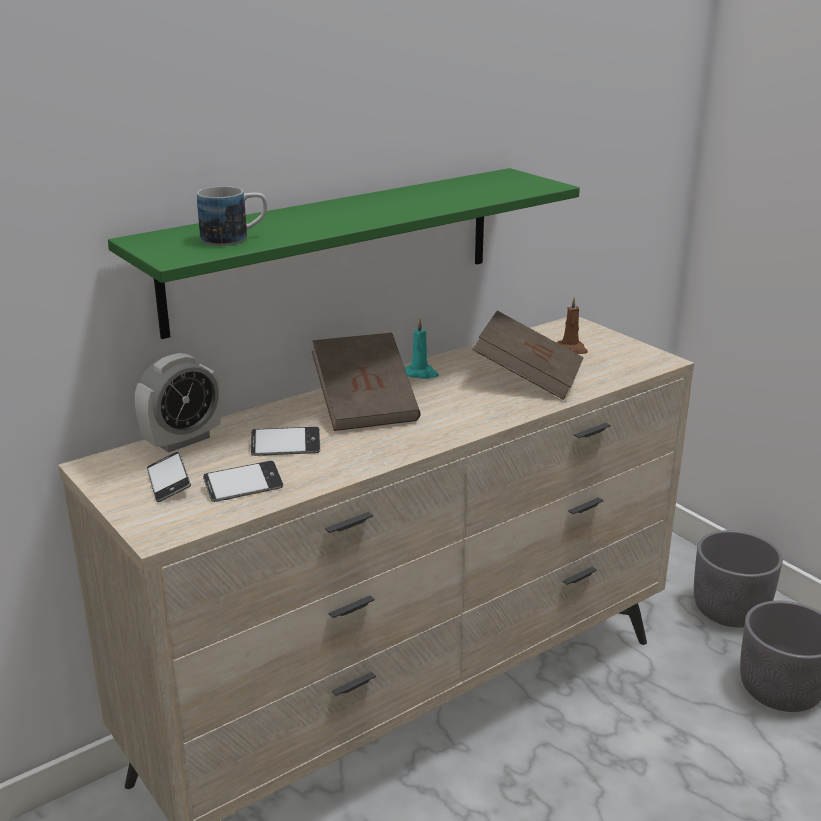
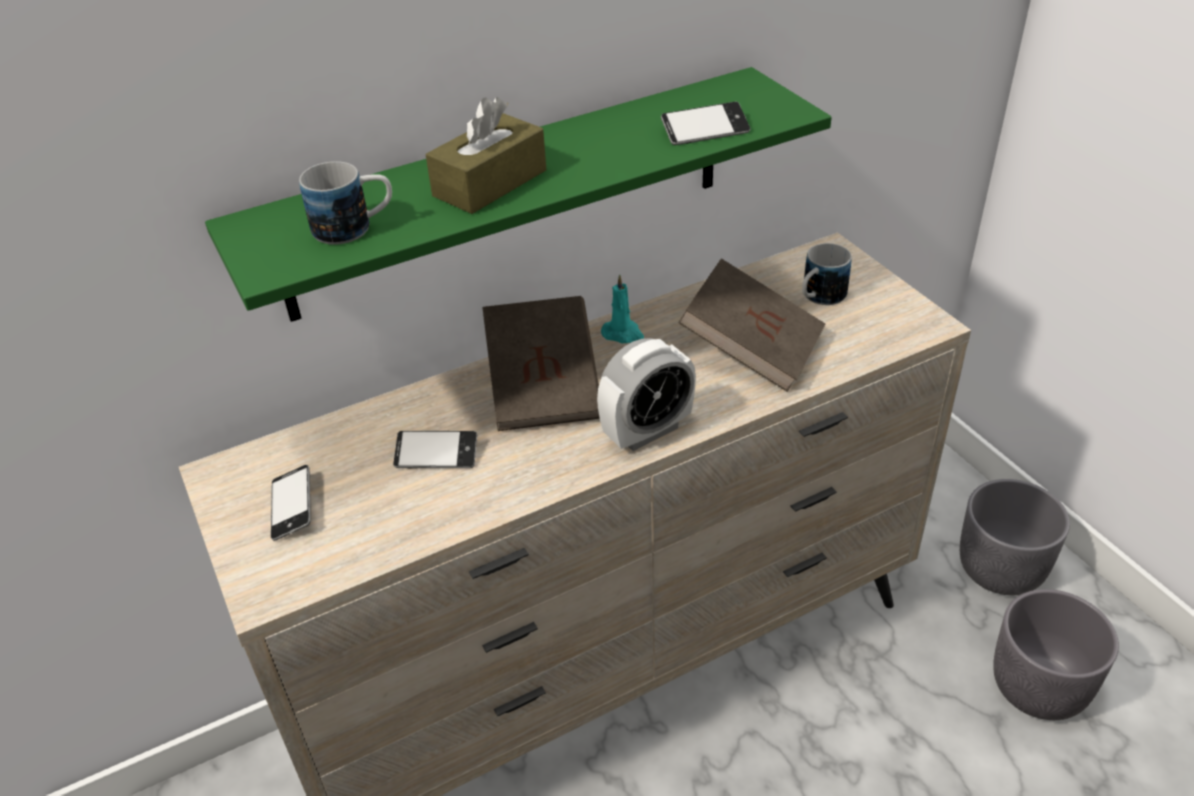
camera: 10 degrees right, 15 degrees up
(183, 440) = (322, 436): alarm clock -> alarm clock (647, 431)
(243, 487) = (374, 522): phone -> phone (705, 131)
(333, 218) = (490, 183): none -> brown tissue box
(571, 349) = (818, 298): brown candle -> mug

